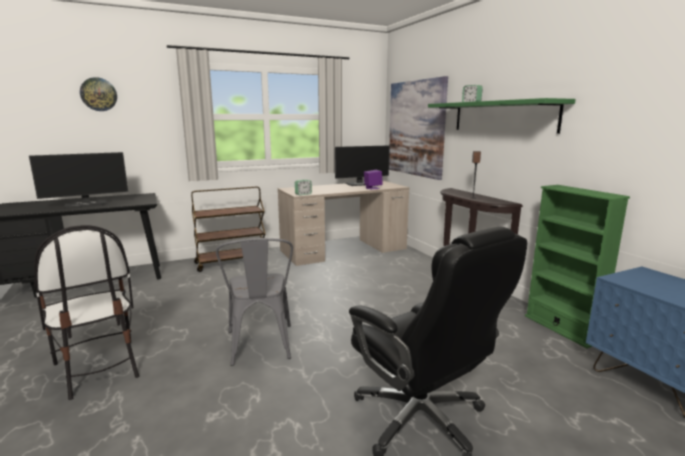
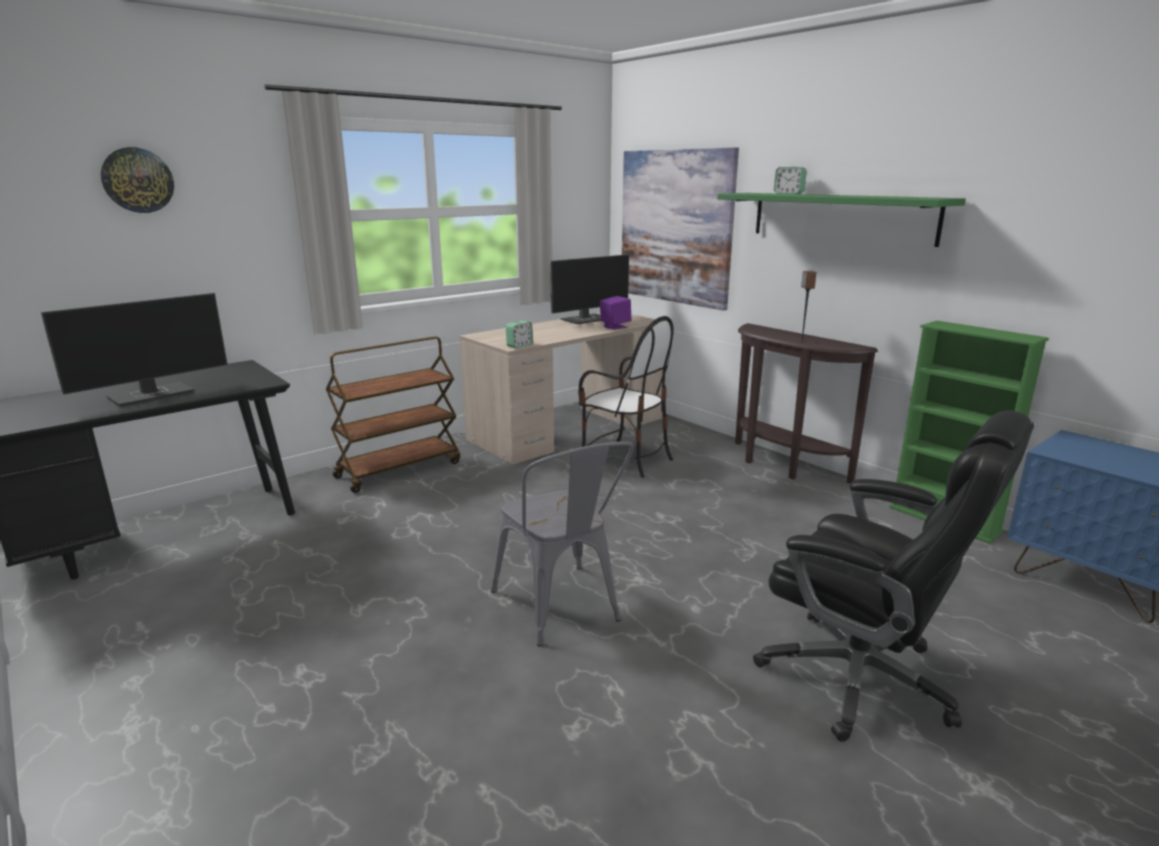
camera: 15 degrees left, 5 degrees up
(98, 368) = (318, 689): chair -> chair (625, 459)

